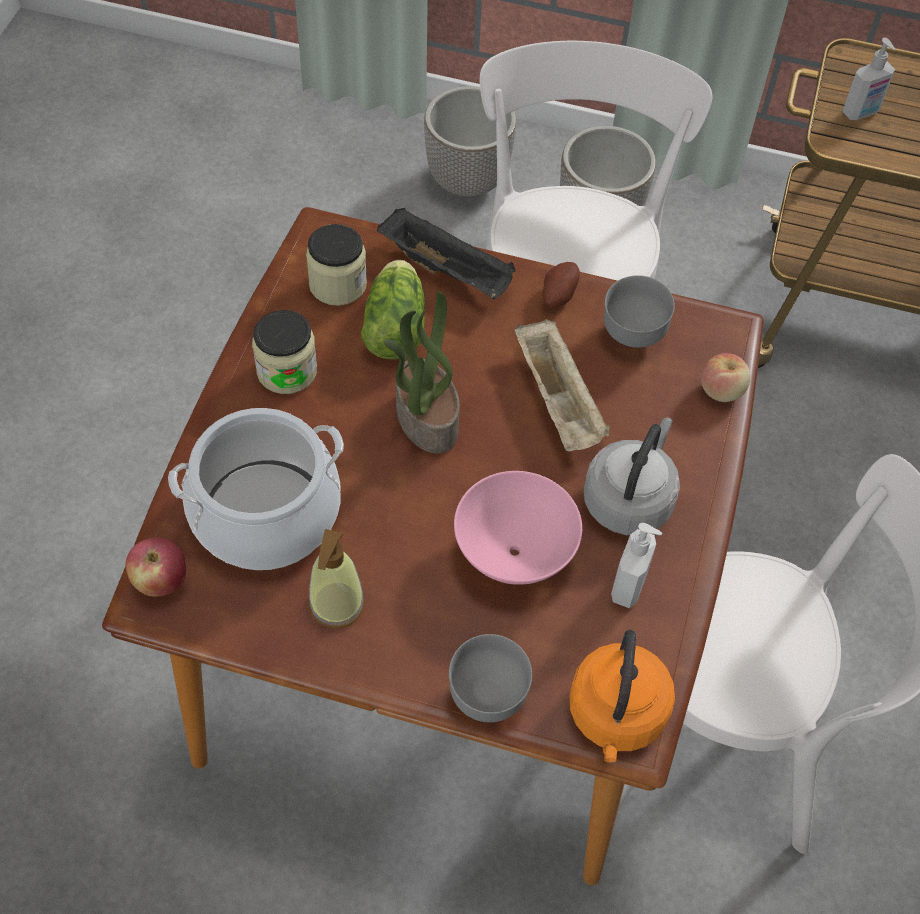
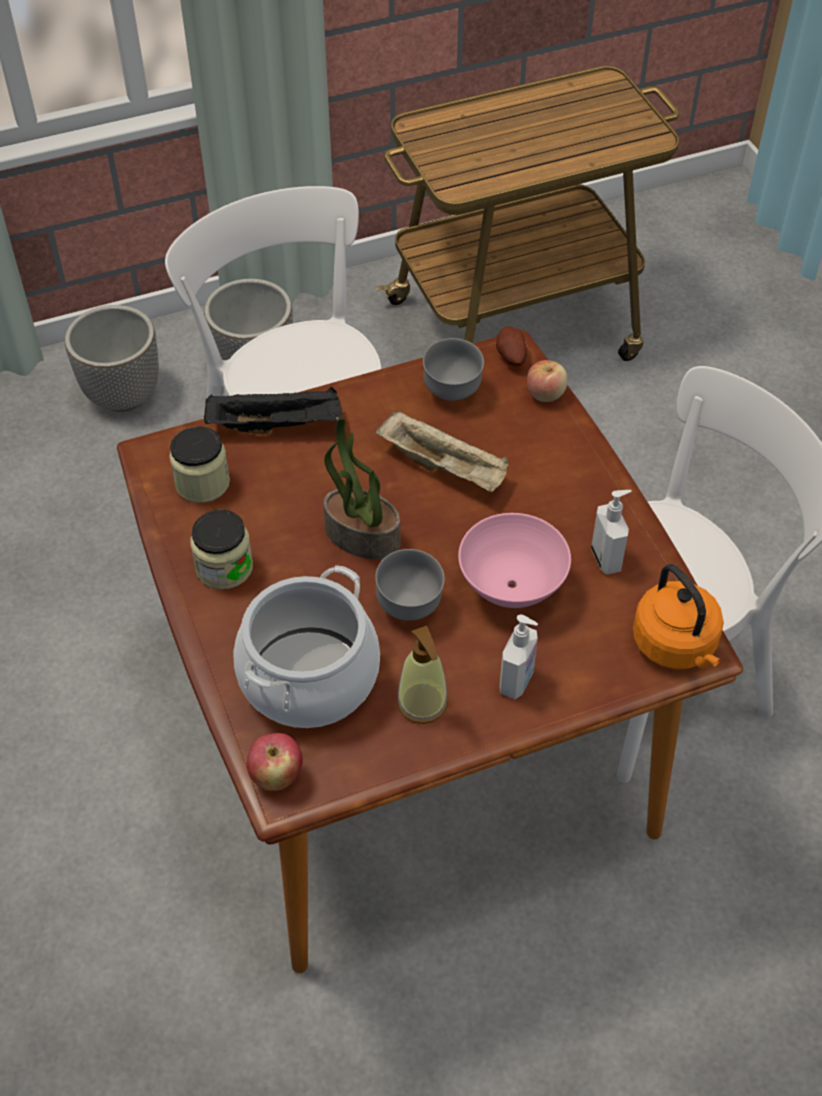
camera: 35 degrees left, 5 degrees down
(395, 324) = (275, 485): lettuce -> none
(487, 697) = (584, 692): grey bowl -> grey bowl (409, 607)
(558, 294) = (373, 395): potato -> potato (510, 357)
(629, 499) = (553, 502): grey kettle -> none
(861, 113) = (456, 160): soap dispenser -> soap dispenser (517, 681)

